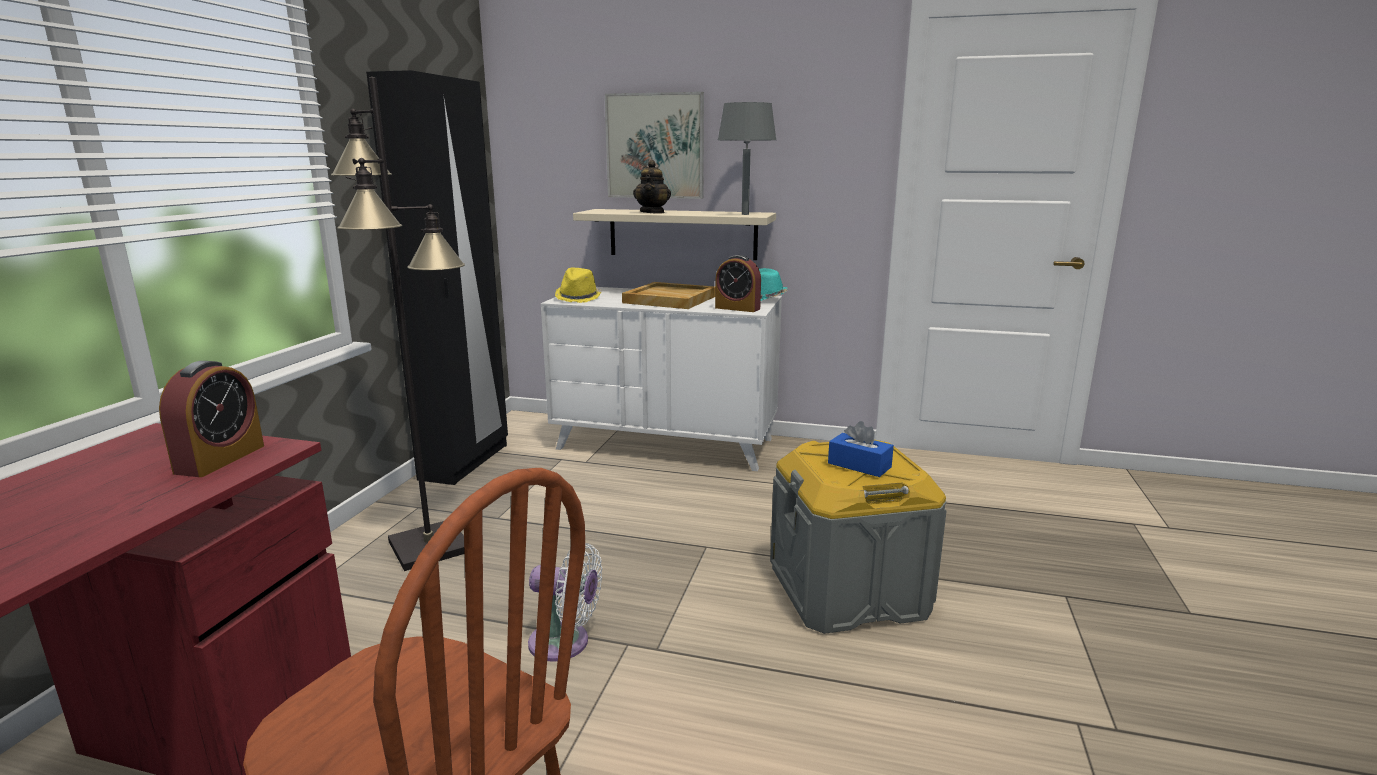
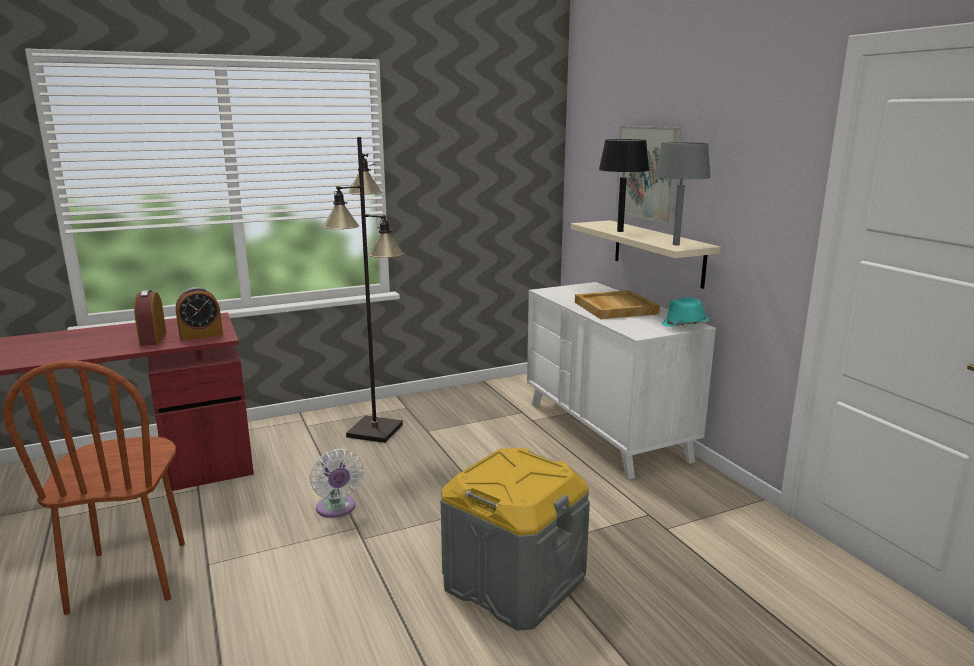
camera: 50 degrees right, 0 degrees up
(465, 462) = (471, 392): black wardrobe -> none
(578, 298) = (561, 291): yellow hat -> none
(652, 212) = (620, 231): teapot -> black table lamp
(737, 308) = (636, 328): alarm clock -> alarm clock (153, 338)
(859, 465) = (506, 476): blue tissue box -> none

